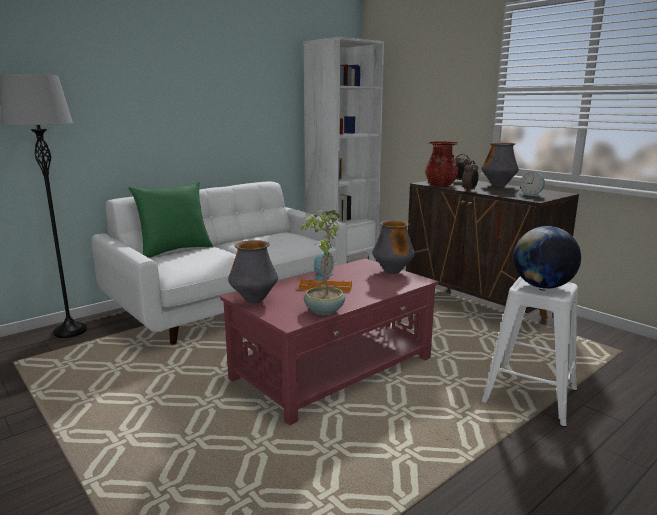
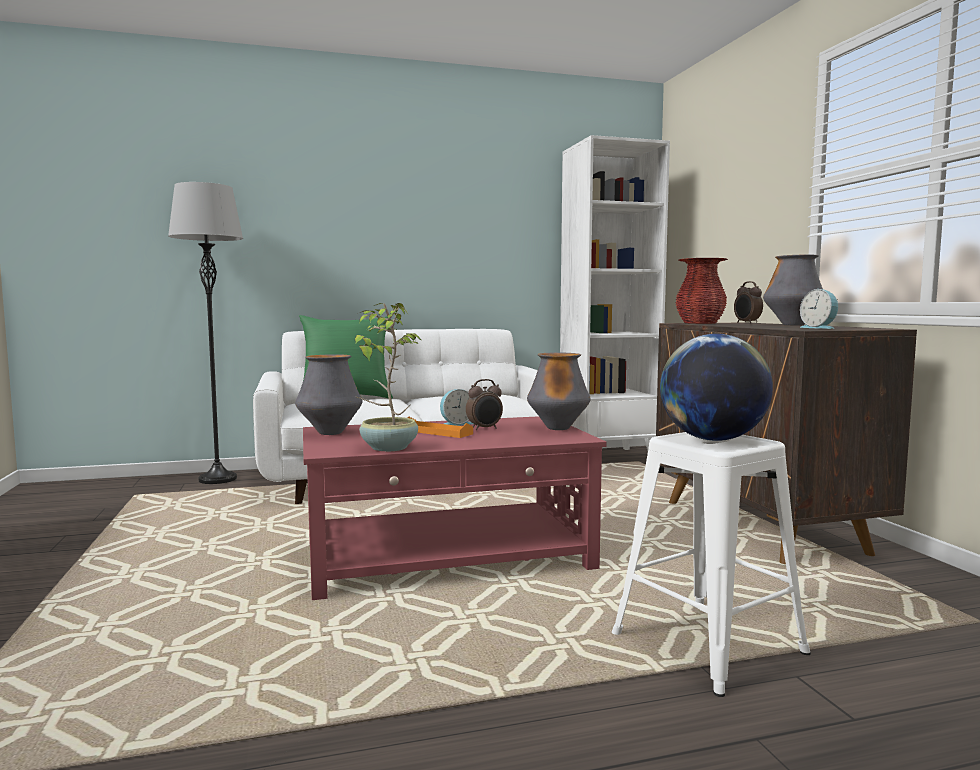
camera: 25 degrees right, 10 degrees down
(469, 190) = (727, 325): alarm clock -> alarm clock (485, 429)

